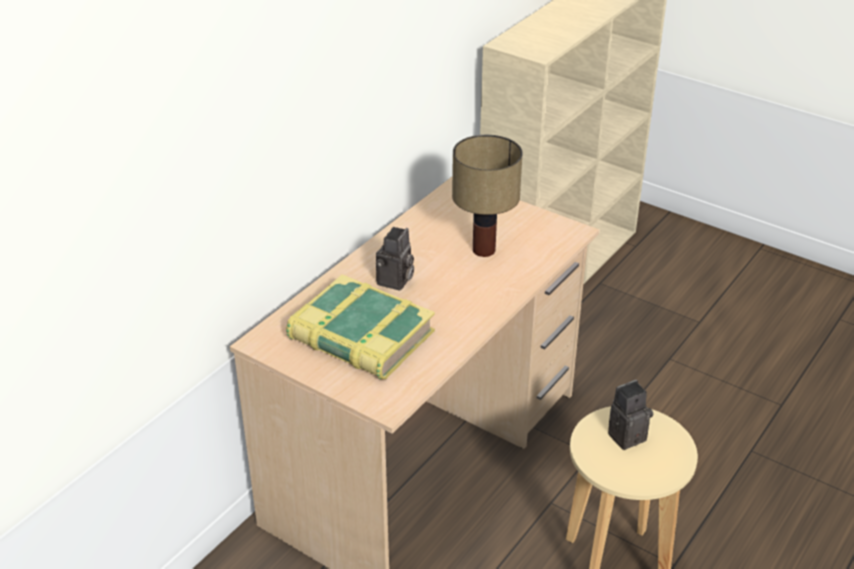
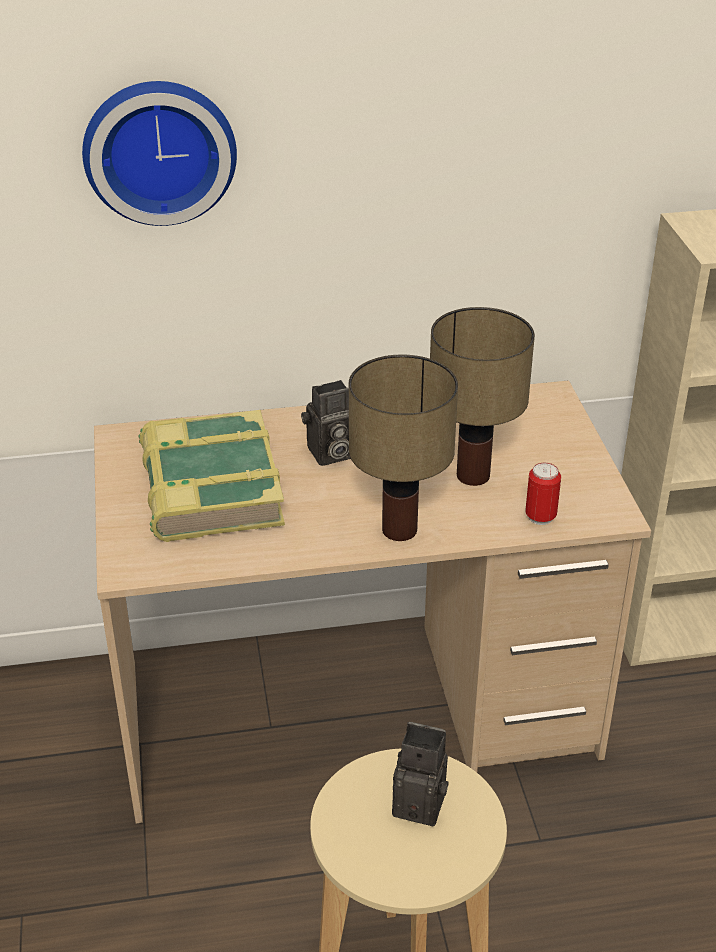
camera: 45 degrees right, 0 degrees up
(249, 115) = (159, 149): none -> wall clock
(493, 298) = (401, 531): none -> table lamp
(545, 252) = (540, 517): none -> can

